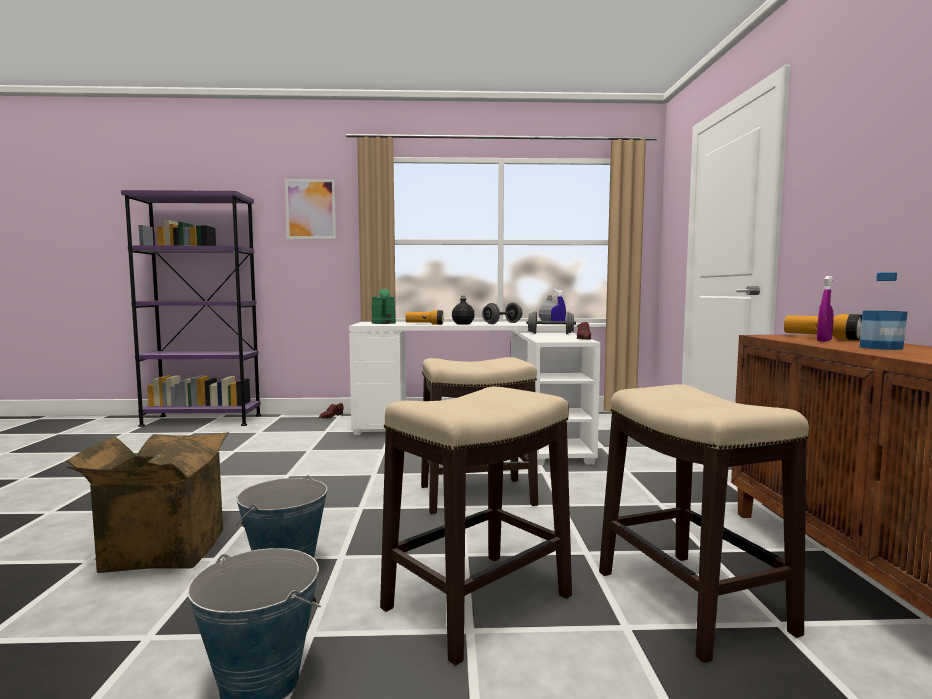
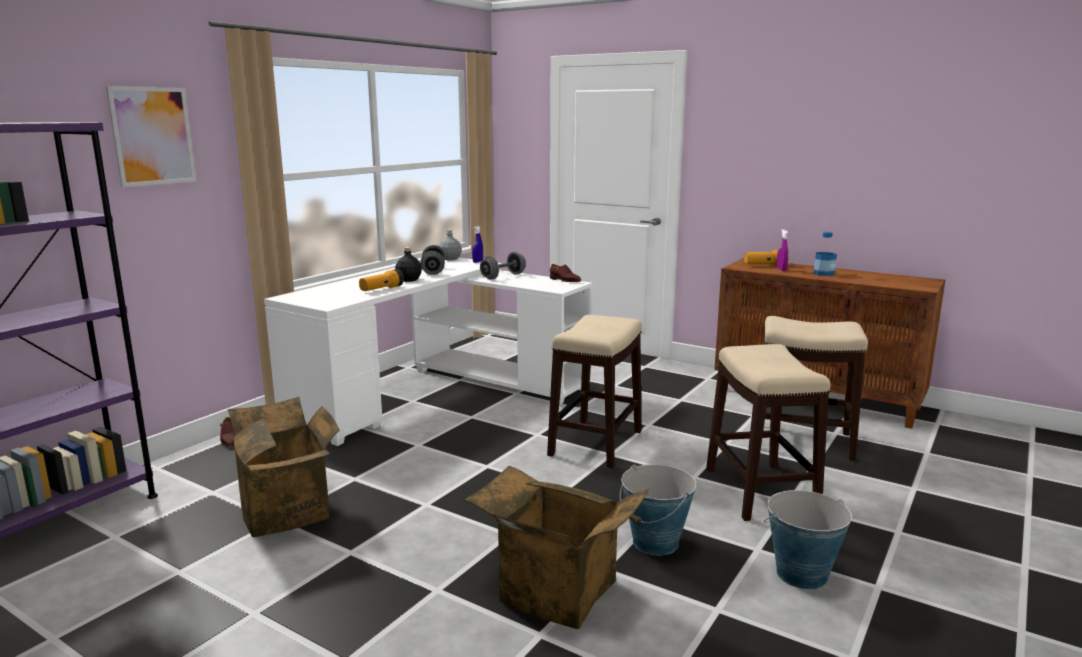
camera: 55 degrees left, 10 degrees up
(248, 450) = (290, 511): none -> cardboard box
(384, 323) = (327, 297): green watering can -> none

